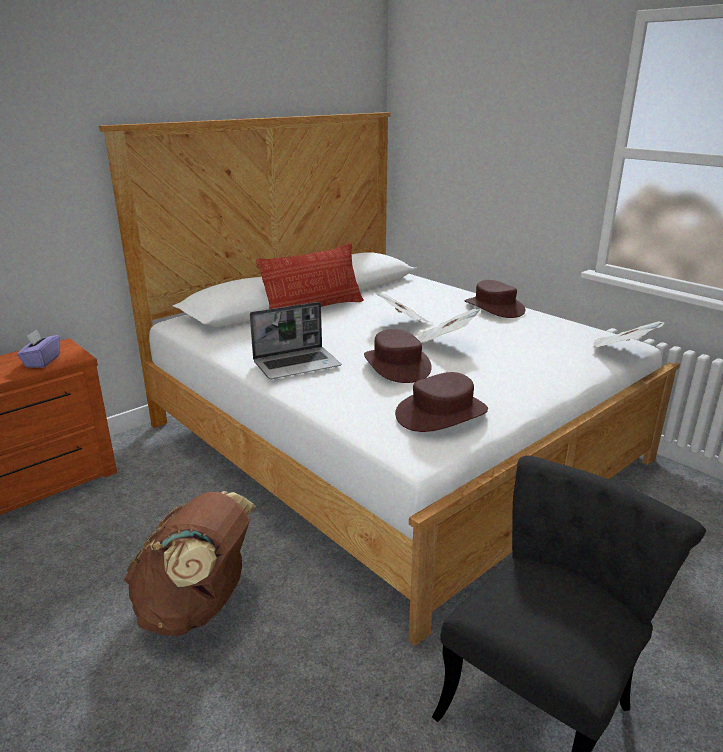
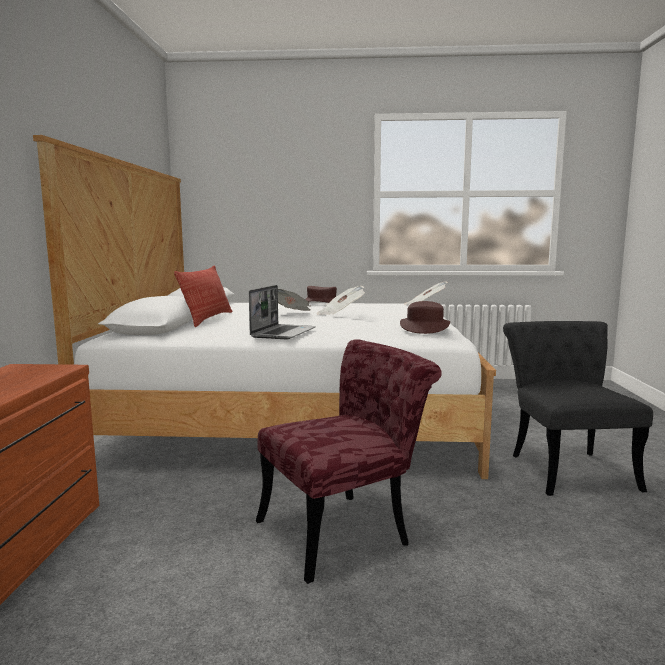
camera: 45 degrees left, 15 degrees down
(42, 361) = (31, 376): purple tissue box -> none
(197, 607) = (345, 529): brown backpack -> red chair
(397, 365) = (347, 321): brown hat -> none

